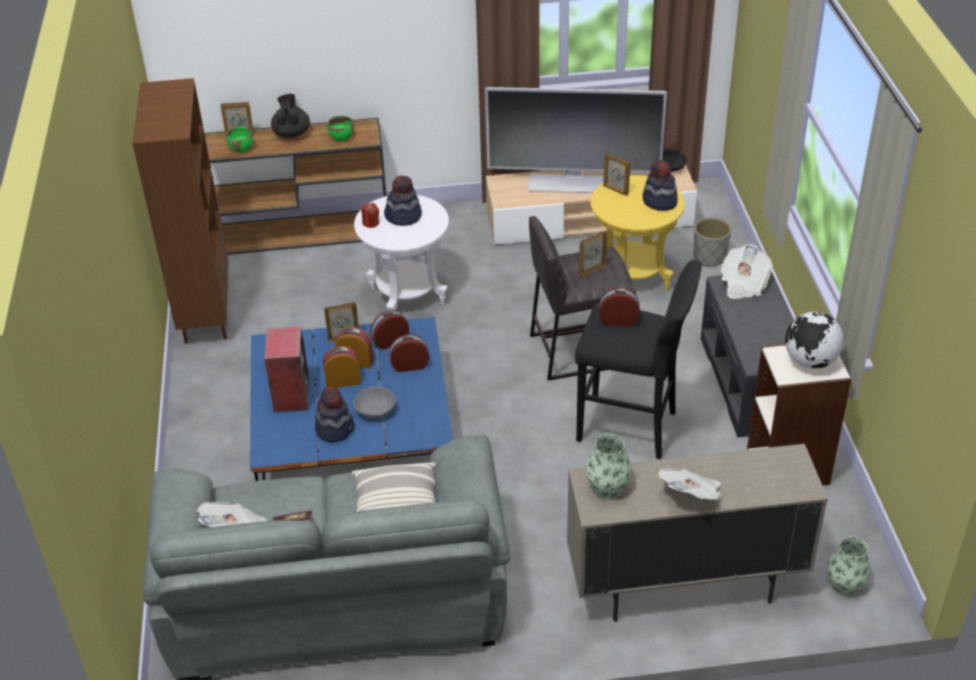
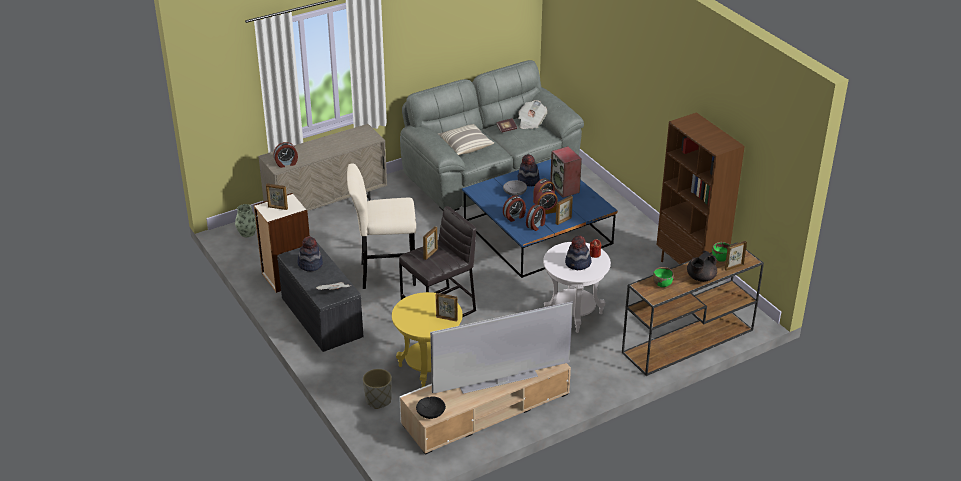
camera: 155 degrees right, 5 degrees down
(291, 133) = (700, 278): black teapot -> black teapot turned 75 degrees clockwise
(607, 487) = (363, 137): vase -> none
(618, 320) = (395, 213): alarm clock -> alarm clock (286, 163)
(632, 428) = (384, 274): black stool -> beige stool
(659, 201) = (411, 317): hat -> hat (310, 264)
(691, 495) = (322, 143): newspaper -> none
(810, 361) = (278, 208): globe -> picture frame

